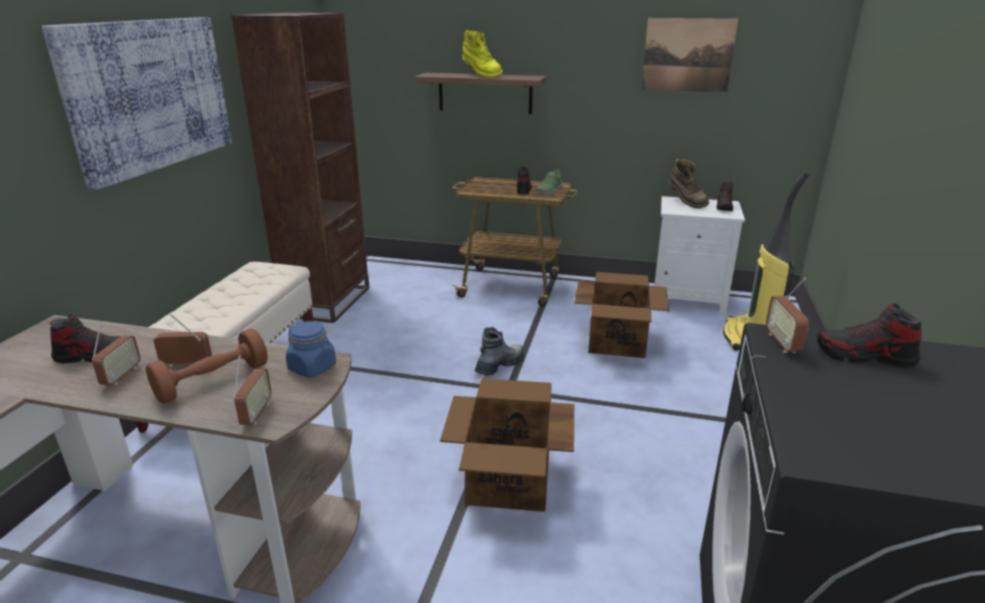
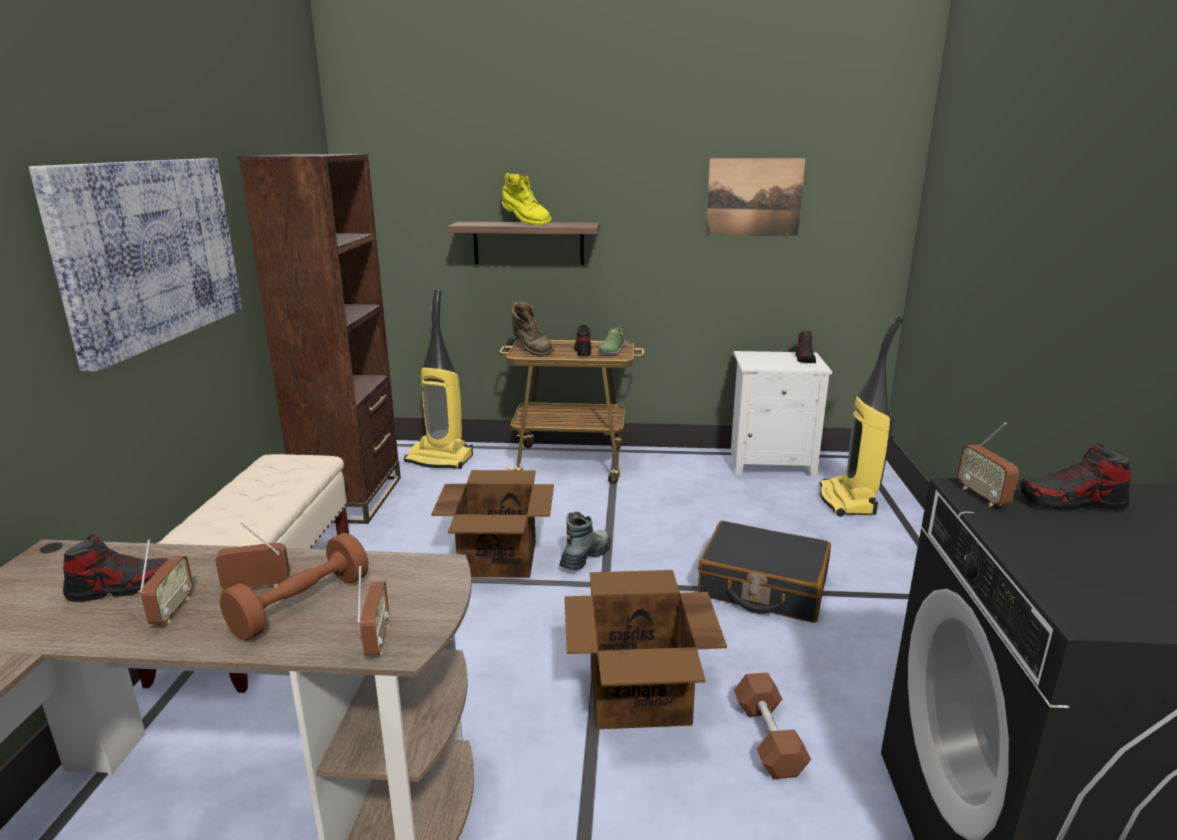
camera: 10 degrees left, 5 degrees down
(312, 368) = (425, 576): blue jar -> none
(405, 275) = (440, 459): none -> vacuum cleaner
(605, 530) = (768, 738): none -> brown dumbbell
(617, 341) = (710, 517): cardboard box -> cardboard box (499, 558)
(643, 405) = (762, 587): none -> black suitcase
(685, 202) = (762, 356): brown boot -> brown boot (531, 350)

